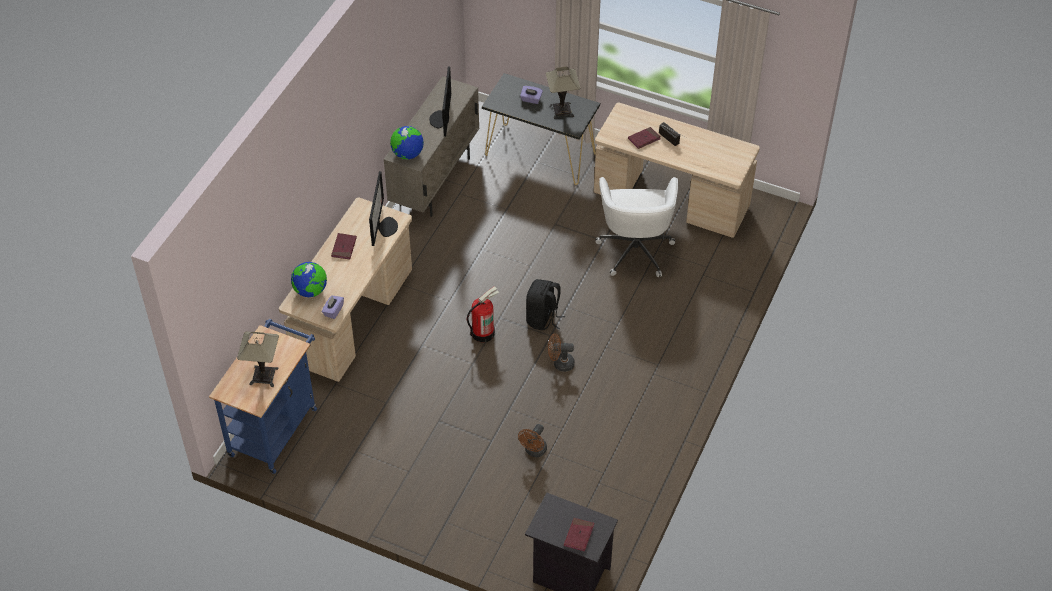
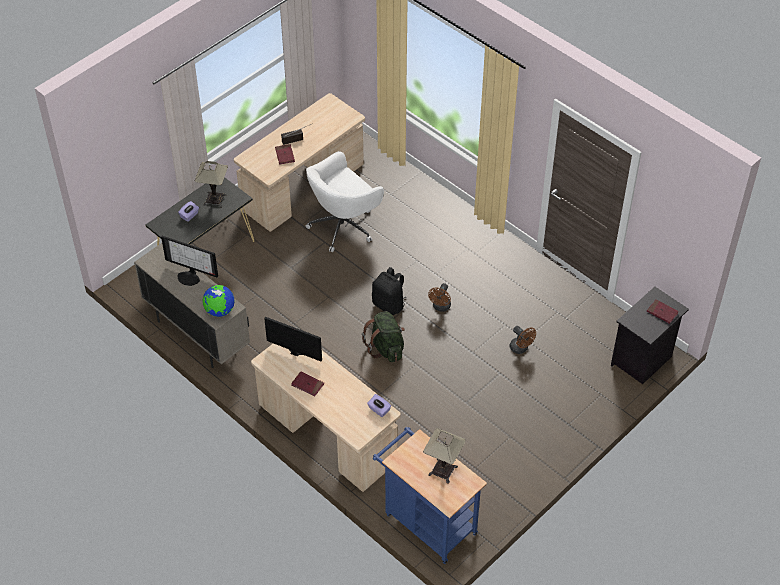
camera: 70 degrees left, 0 degrees up
(310, 291) = (348, 421): globe -> none
(482, 332) = (386, 348): fire extinguisher -> green backpack
(635, 249) = (343, 225): white office chair -> white office chair turned 120 degrees clockwise

